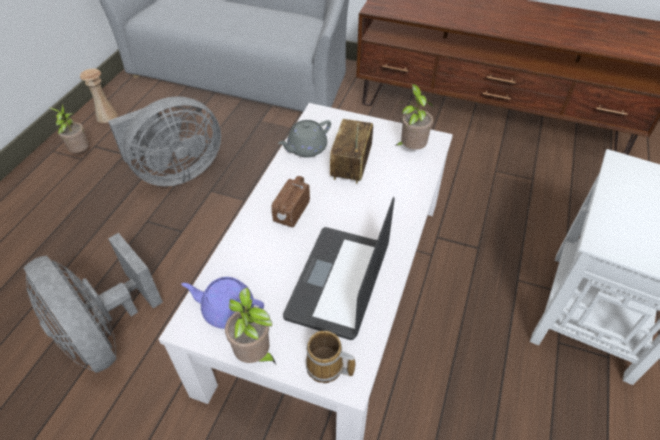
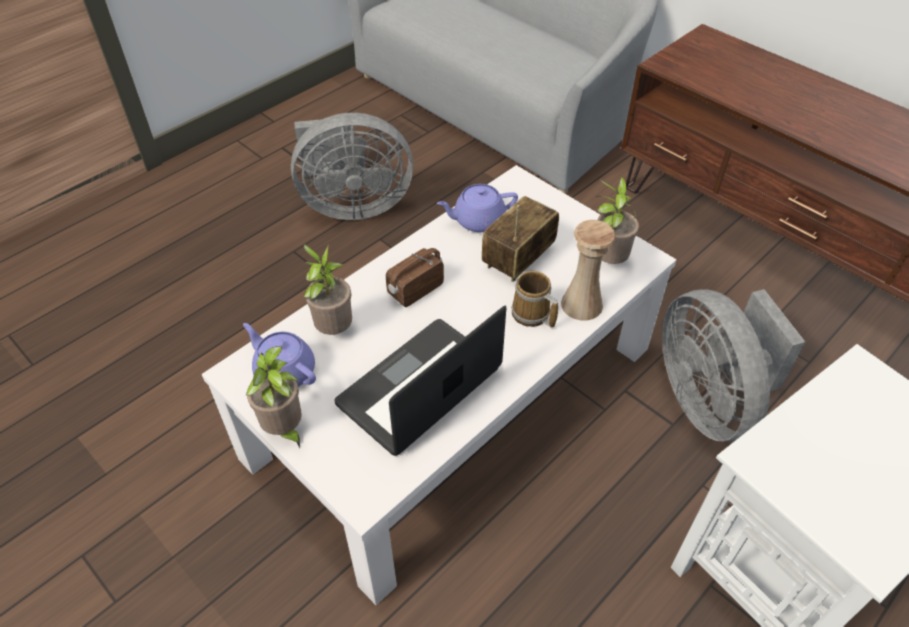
camera: 25 degrees right, 0 degrees up
(80, 152) = (264, 150): potted plant -> potted plant (333, 329)
(105, 333) = (191, 357): grey fan -> grey fan (708, 400)
(106, 116) = (312, 116): beige vase -> beige vase (581, 304)
(306, 149) = (478, 220): grey teapot -> purple teapot
(327, 368) = (350, 474): mug -> mug (531, 315)

